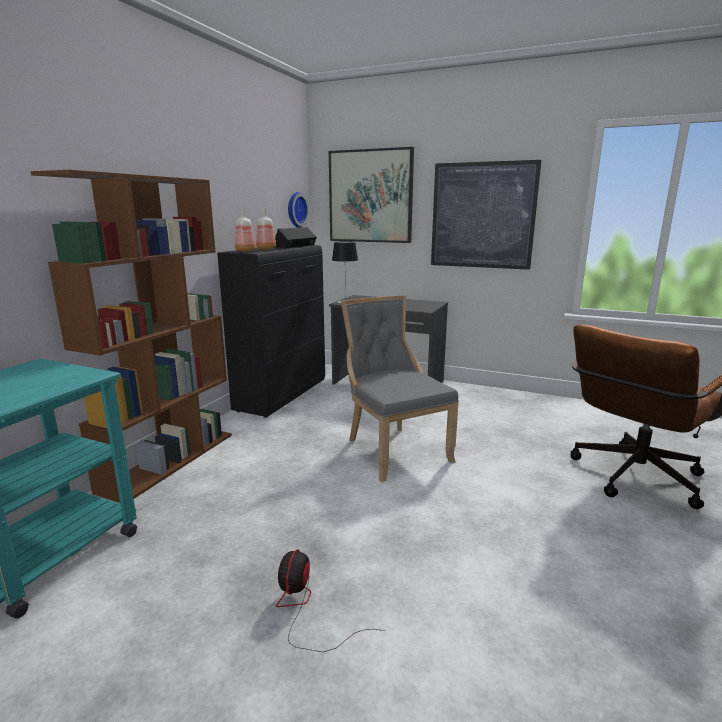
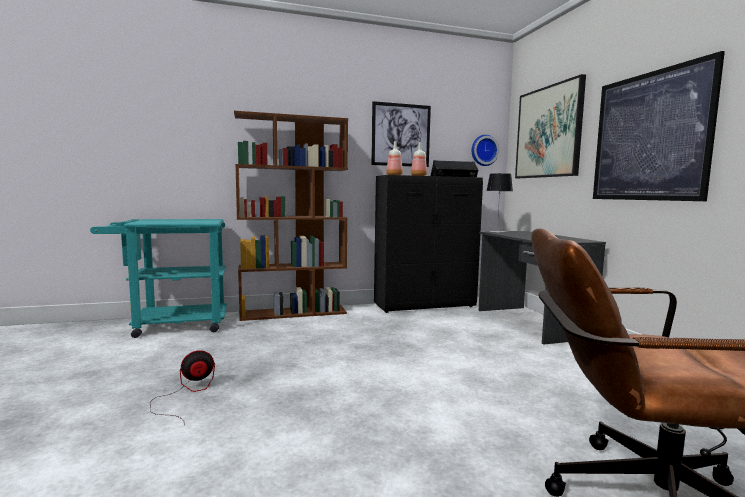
camera: 50 degrees right, 10 degrees down
(232, 195) = (401, 135): none -> picture
(393, 450) = (422, 359): grey chair -> none

